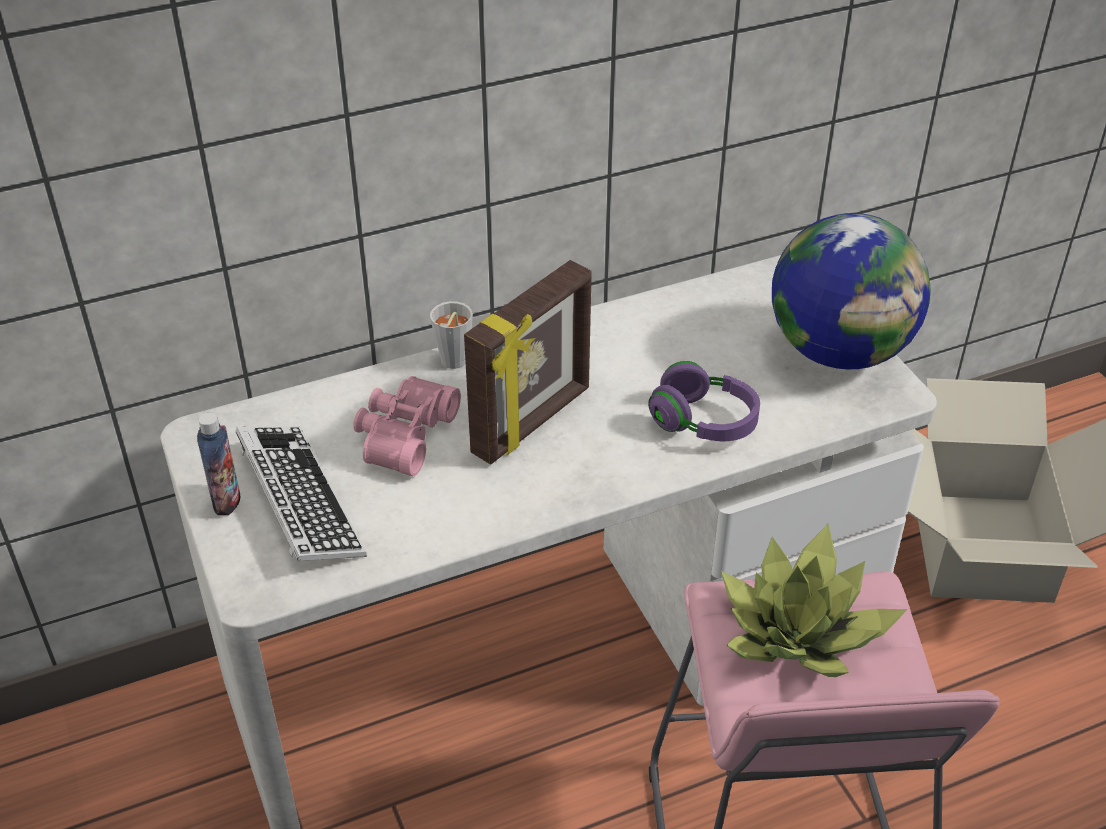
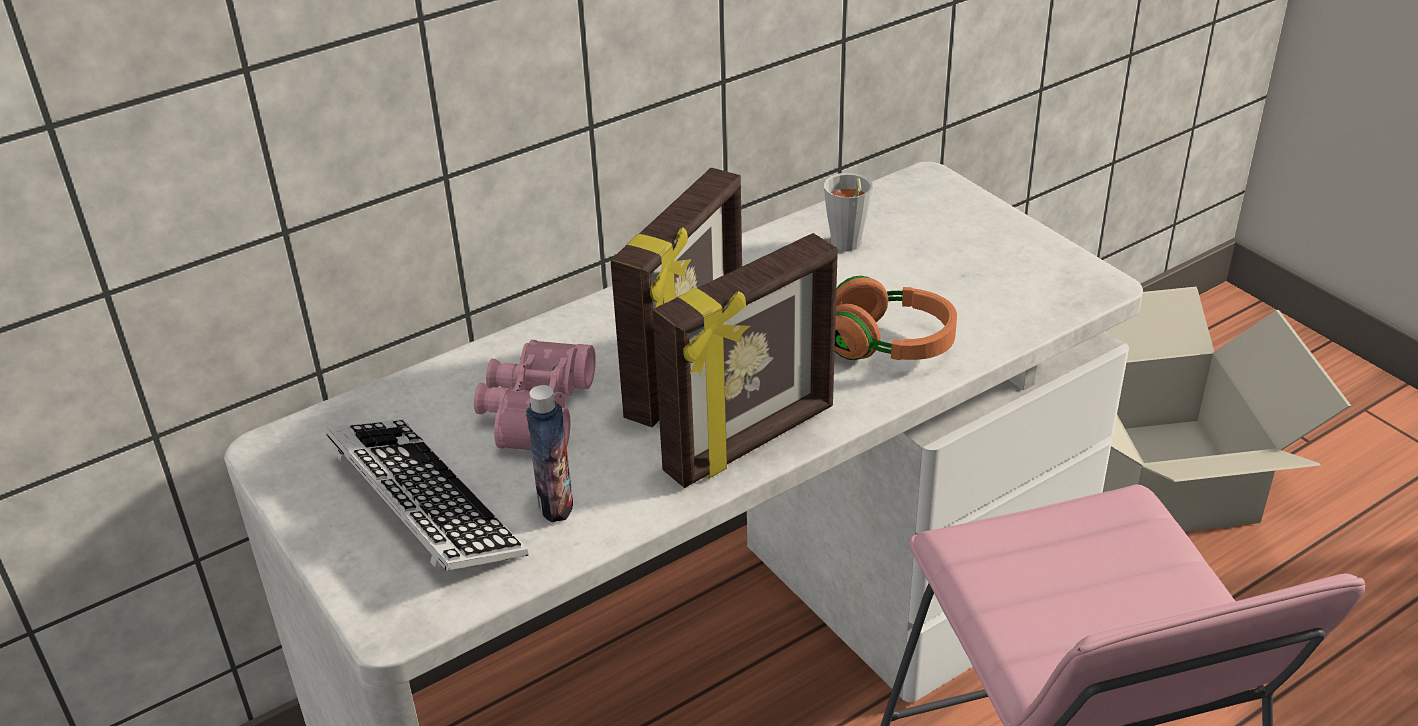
camera: 10 degrees left, 5 degrees down
(226, 501) = (330, 519): bottle -> bottle (555, 504)
(452, 364) = (571, 326): grey cup -> grey cup (846, 247)
(566, 489) = (752, 441): none -> picture frame
(704, 422) = (889, 345): purple headphones -> orange headphones
(801, 631) = (1066, 564): potted plant -> none
(840, 351) = (1016, 250): globe -> none

